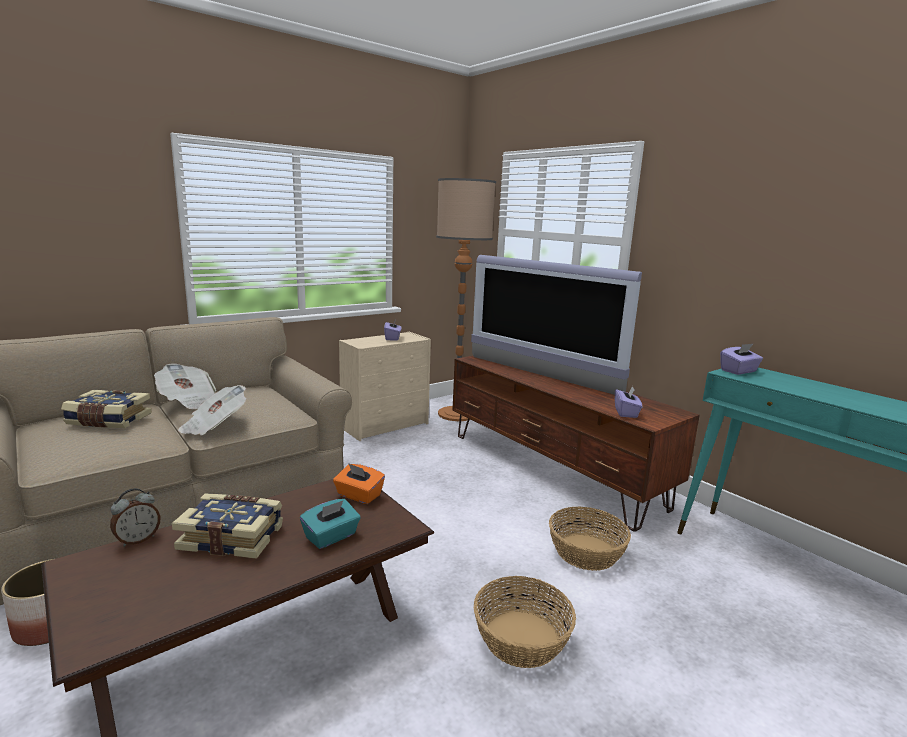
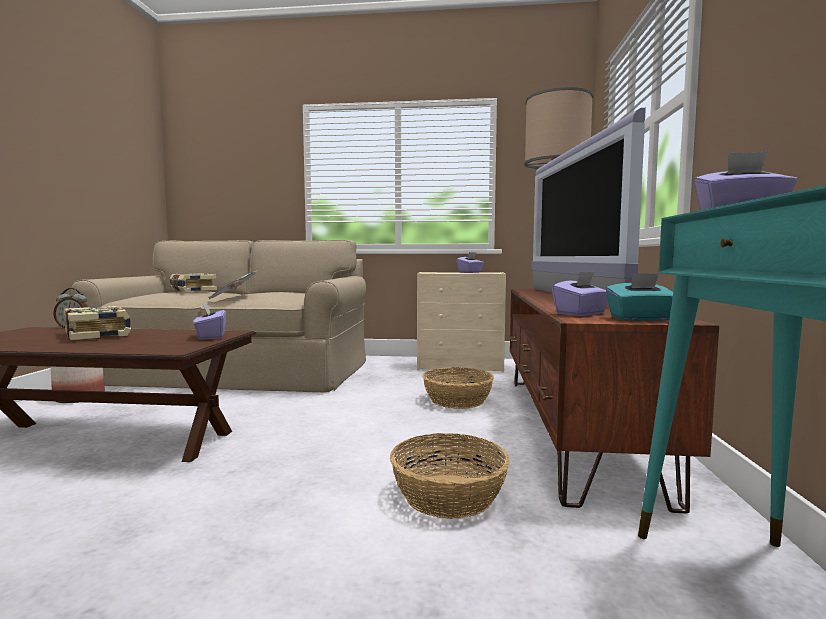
camera: 45 degrees right, 10 degrees down
(188, 400) = (254, 291): newspaper -> none
(331, 537) = (129, 344): turquoise tissue box -> turquoise tissue box (640, 319)
(358, 495) = (211, 336): orange tissue box -> purple tissue box
(521, 638) = (226, 518): basket -> basket (457, 400)

